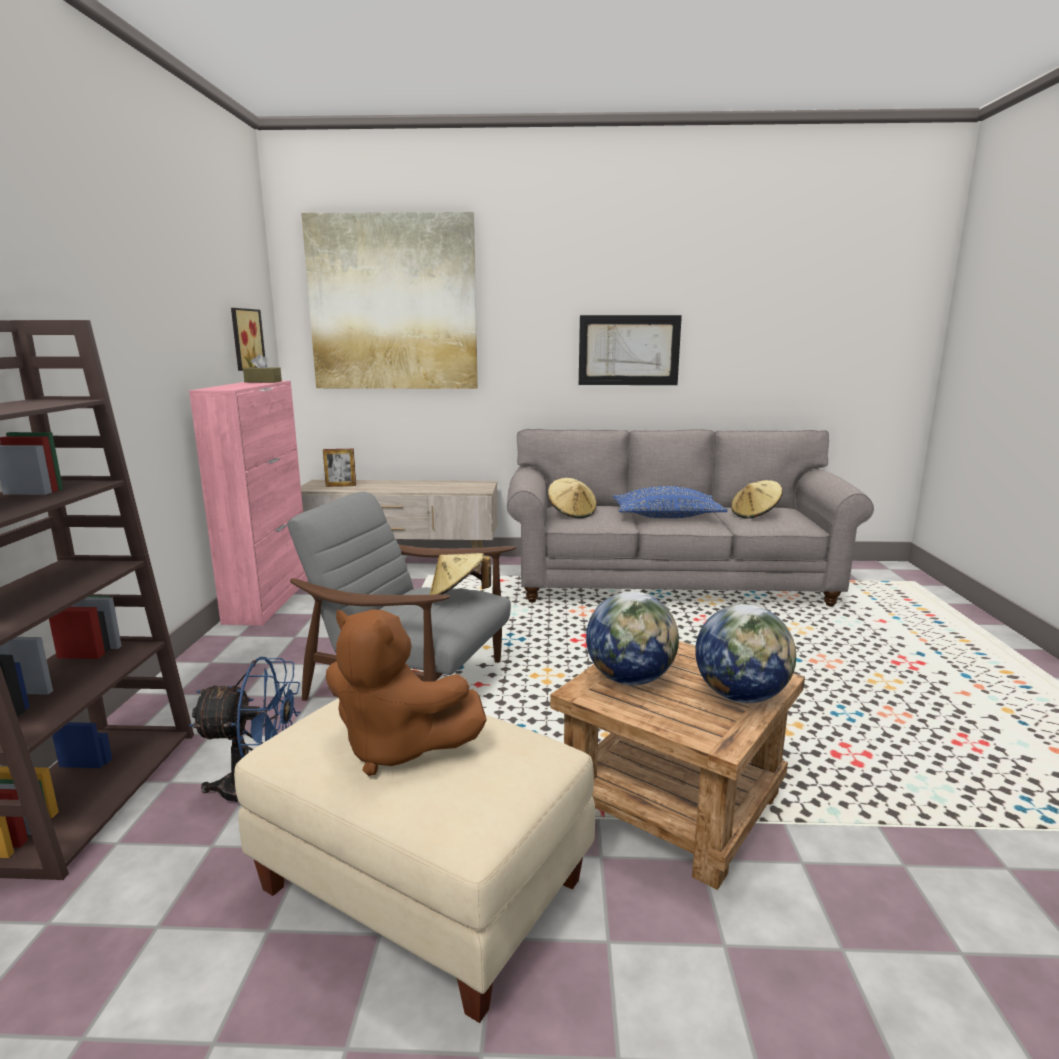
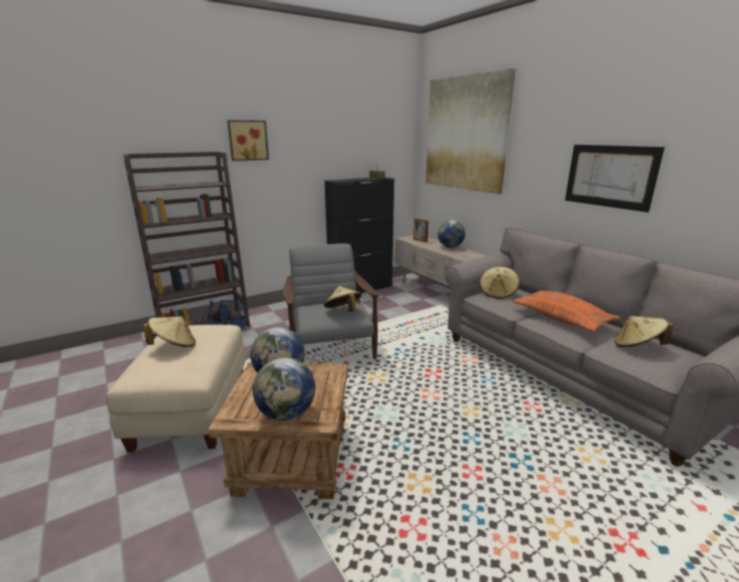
camera: 55 degrees right, 5 degrees up
(245, 339) = (382, 154): picture -> picture (248, 140)
(269, 599) = (361, 289): pink cabinet -> black cabinet
(397, 748) = (174, 346): brown plush toy -> beige hat
(405, 483) = (450, 247): none -> globe
(666, 517) = (561, 319): blue pillow -> orange pillow

